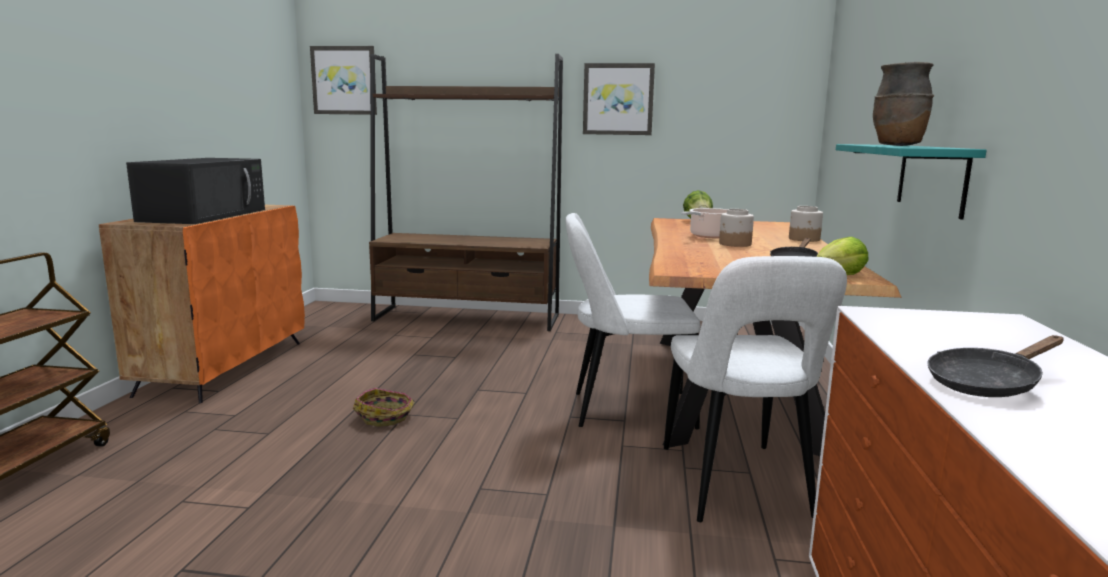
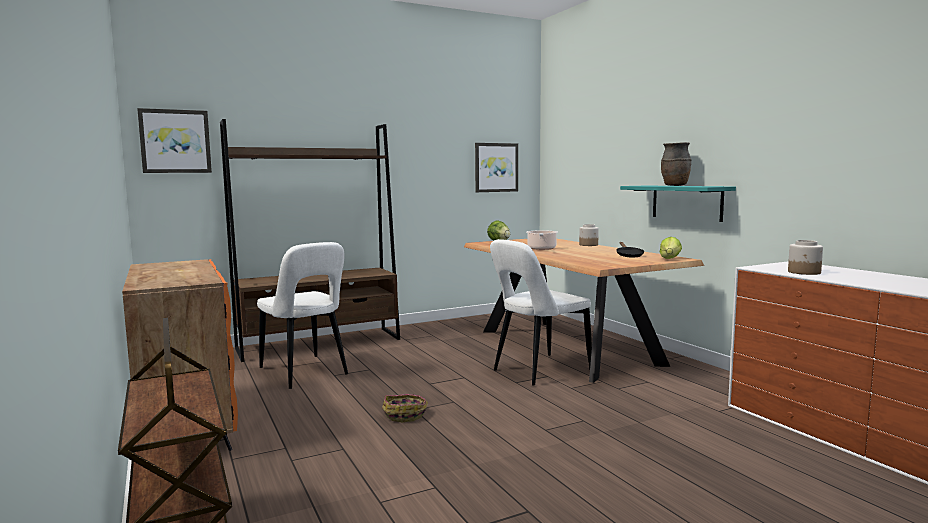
camera: 35 degrees left, 5 degrees down
(205, 215) = (181, 273): black microwave -> none
(618, 99) = (416, 158): picture -> picture (496, 167)
(735, 244) = (570, 251): jar -> jar (804, 272)
(736, 486) = (654, 389): white chair -> white chair (305, 373)
(987, 384) = (862, 281): black frying pan -> none

